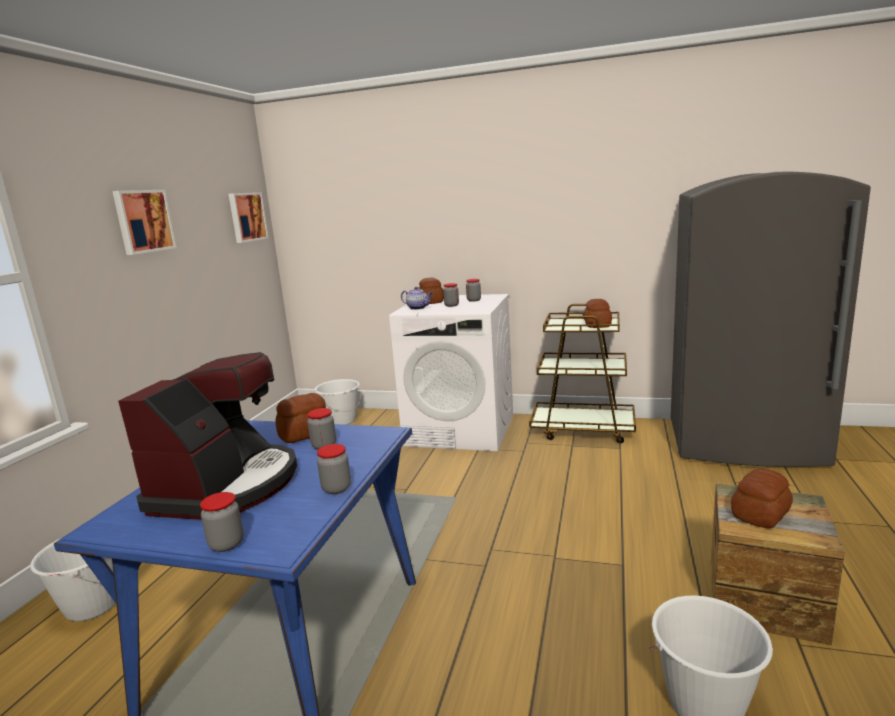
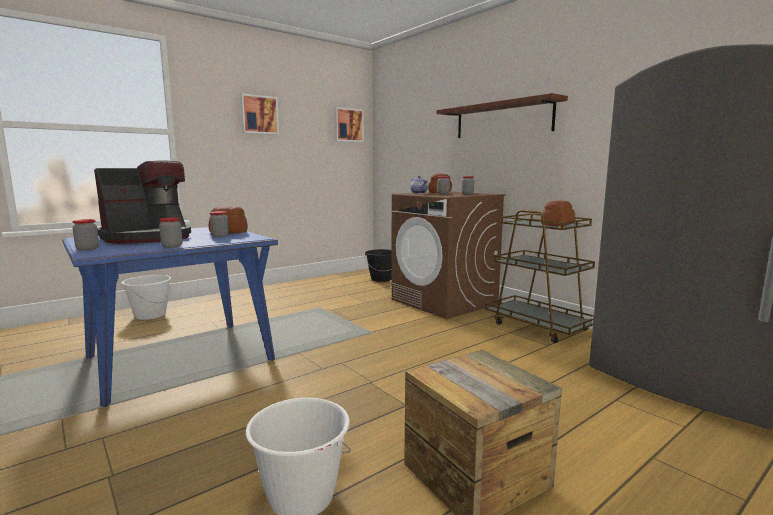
camera: 35 degrees right, 5 degrees down
(341, 421) = (381, 279): white bucket -> black bucket
(461, 430) = (444, 302): white washing machine -> brown washing machine
(494, 209) = (502, 120): none -> brown shelf
(761, 514) = (469, 375): bread -> none

